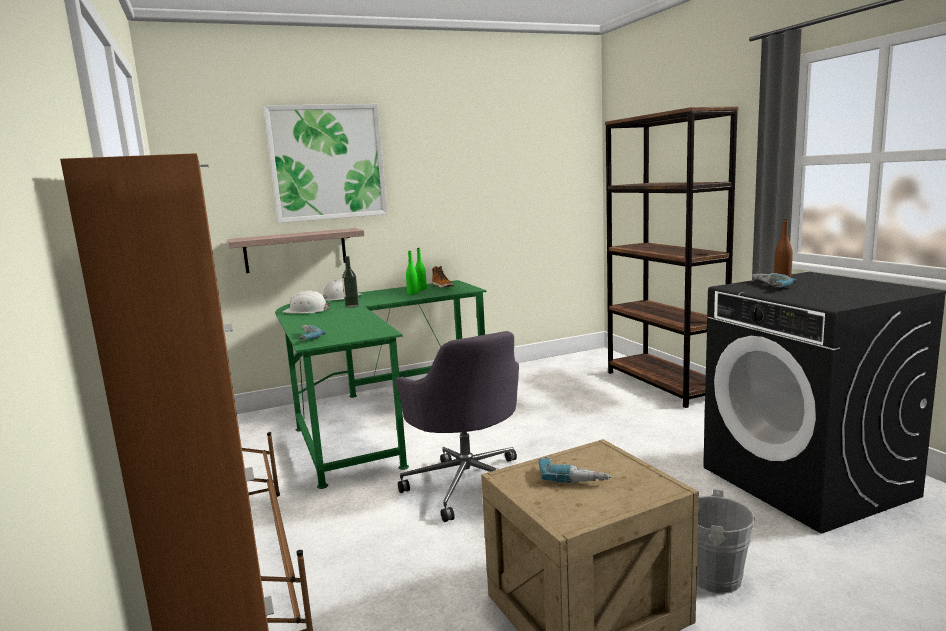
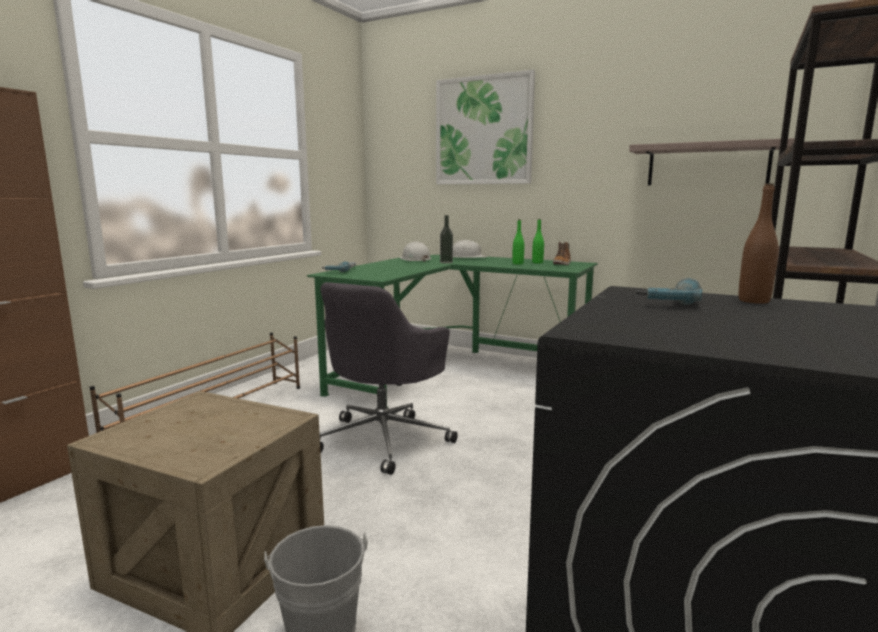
camera: 50 degrees right, 0 degrees up
(295, 250) = (449, 210): shelf -> shelf (707, 165)
(573, 476) = (212, 421): power drill -> none

